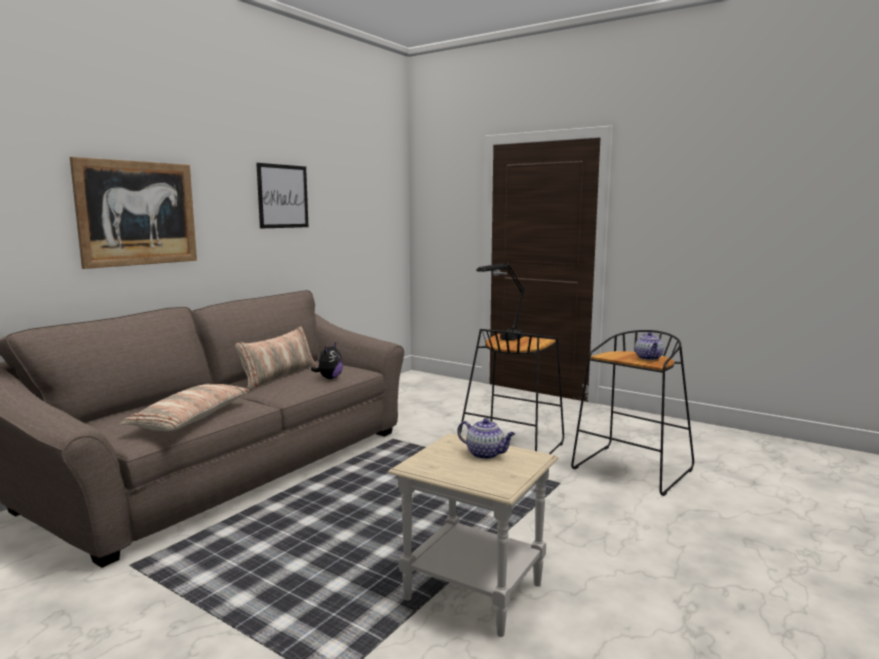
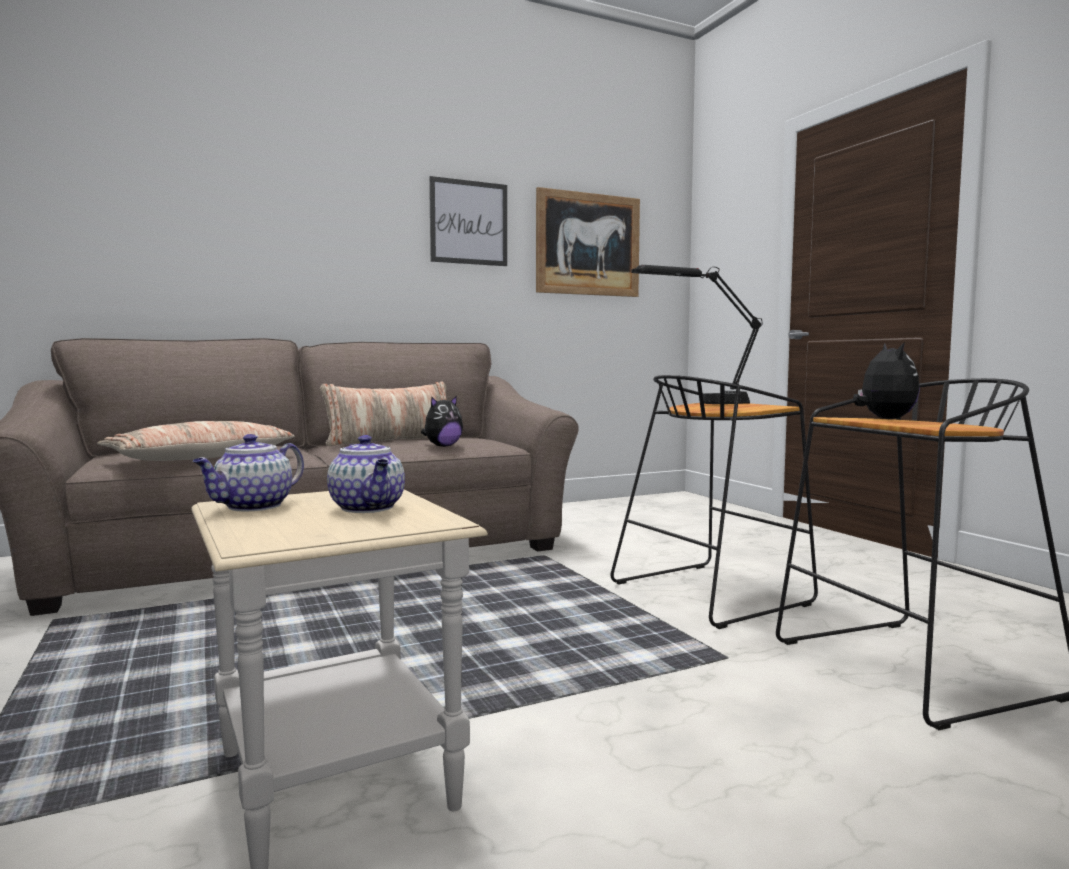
camera: 30 degrees right, 5 degrees down
(137, 213) = (256, 228): picture -> picture (588, 244)
(616, 353) = (884, 419): none -> plush toy
(649, 358) = (939, 423): teapot -> teapot (253, 507)

